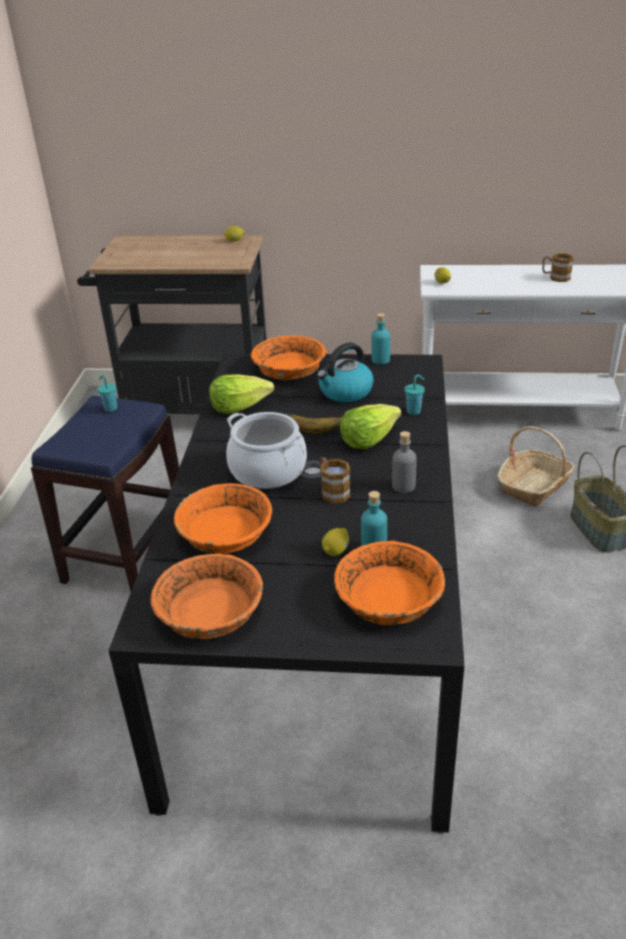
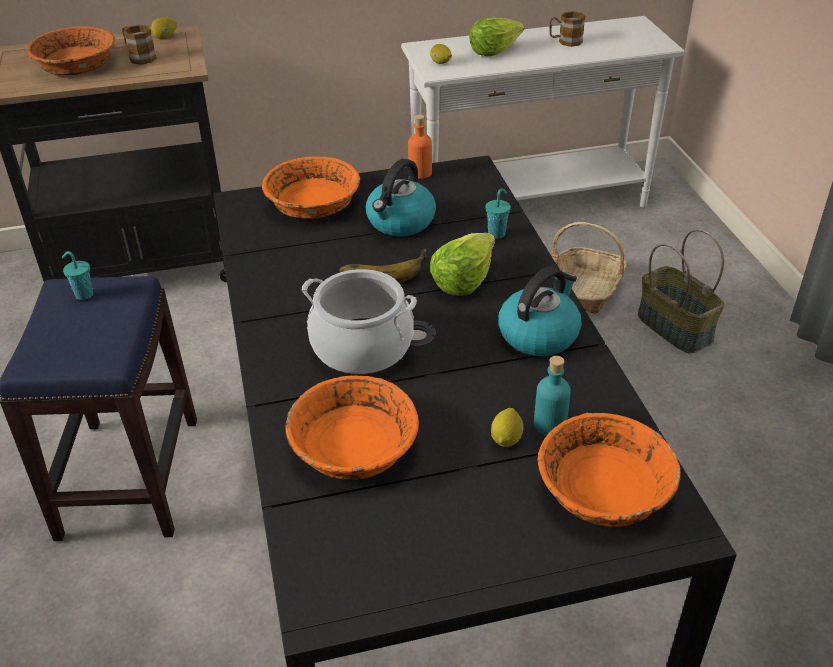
camera: 20 degrees left, 5 degrees up
(210, 612) = (394, 563): orange bowl -> orange bowl (76, 65)
(239, 406) = (276, 264): lettuce -> lettuce (494, 50)
(332, 491) = (457, 358): mug -> mug (139, 57)
(380, 360) = (420, 173): turquoise bottle -> orange bottle
(403, 486) = (539, 334): grey bottle -> kettle

